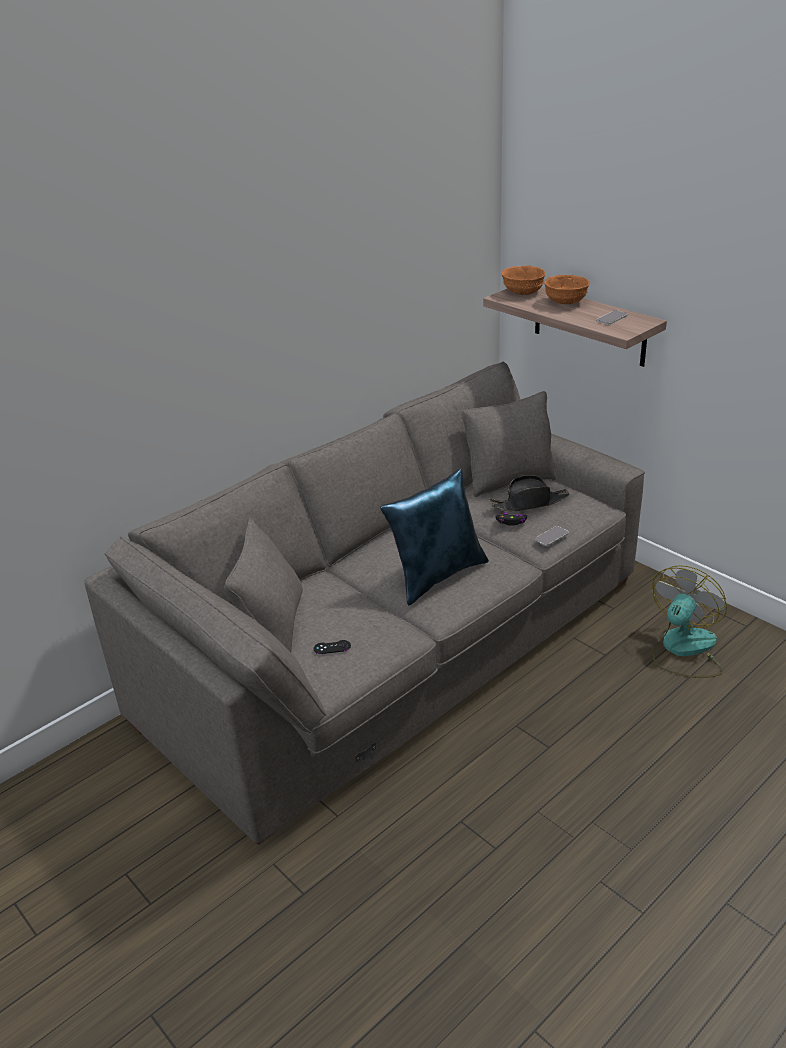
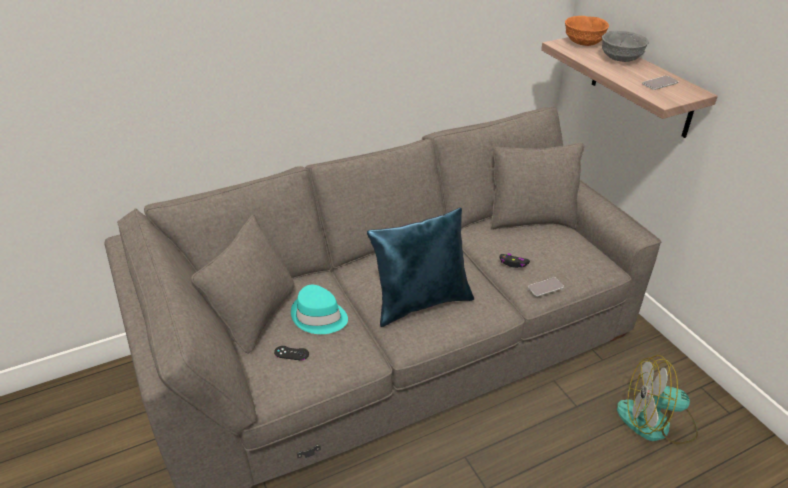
camera: 15 degrees right, 5 degrees up
(342, 610) = (319, 317): none -> turquoise hat
(529, 503) = (538, 247): black hat -> none
(565, 302) = (620, 59): orange bowl -> grey bowl
(683, 650) = (656, 422): fan -> fan turned 135 degrees counterclockwise

